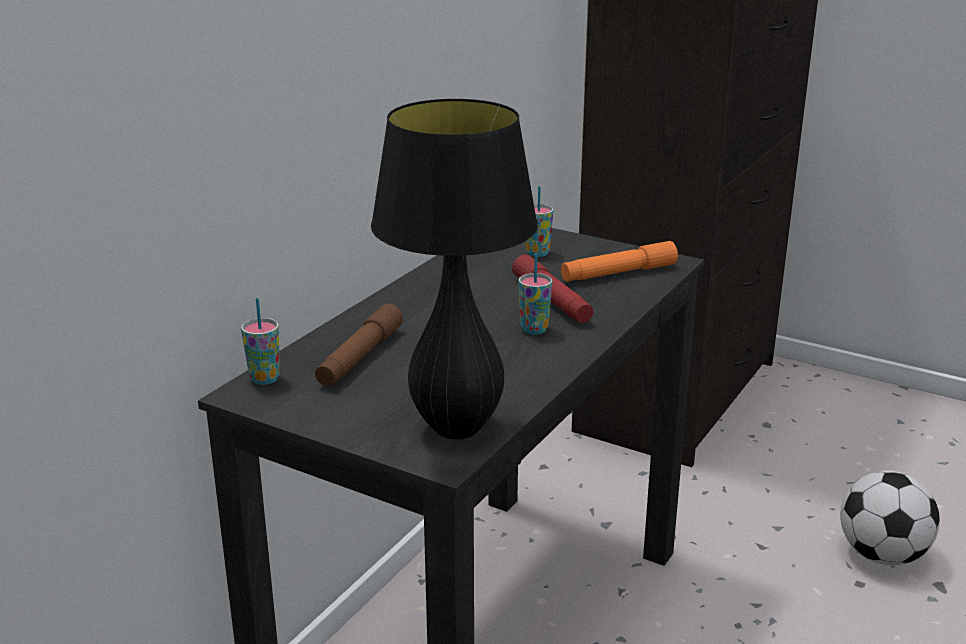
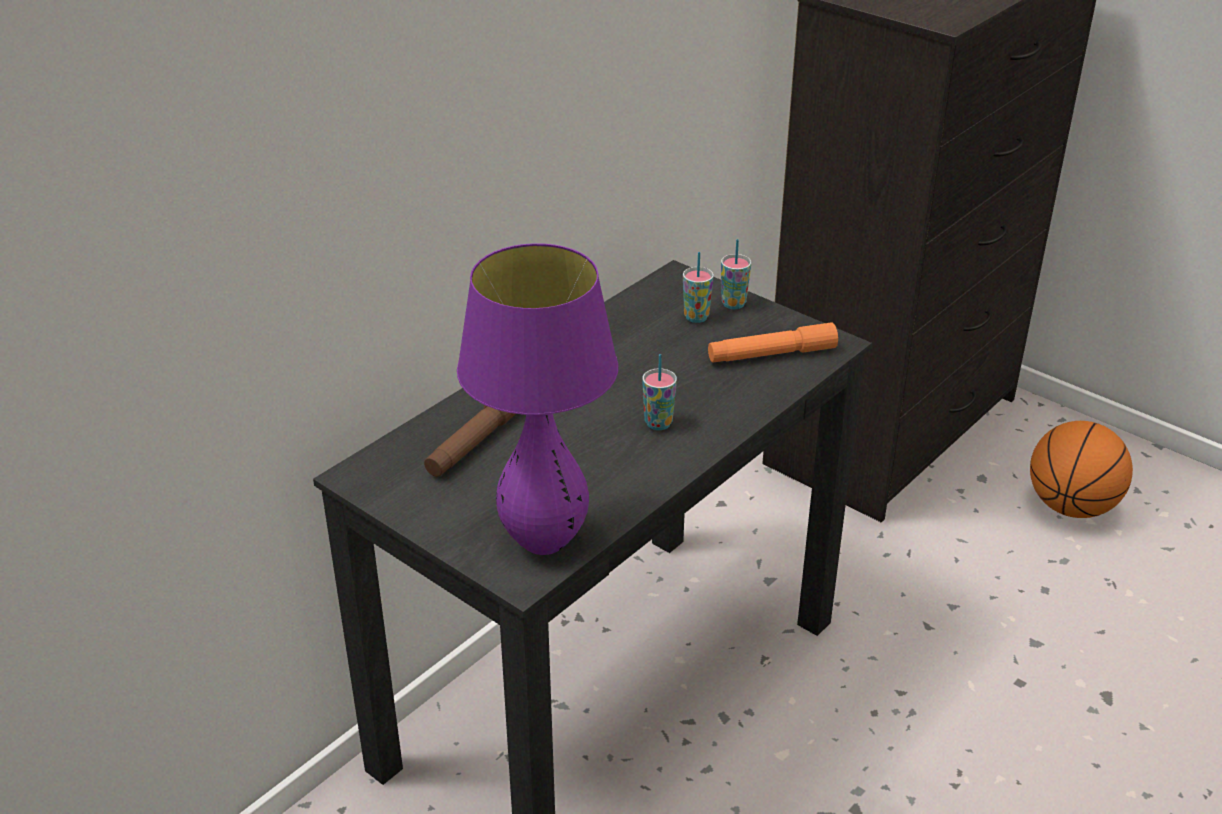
camera: 10 degrees right, 10 degrees up
(264, 379) = (380, 459): cup -> cup (733, 304)
(456, 429) = (543, 541): black table lamp -> purple table lamp
(552, 300) = (689, 385): red flashlight -> none
(850, 439) = (1071, 506): none -> basketball
(882, 555) = (1056, 652): football -> none

